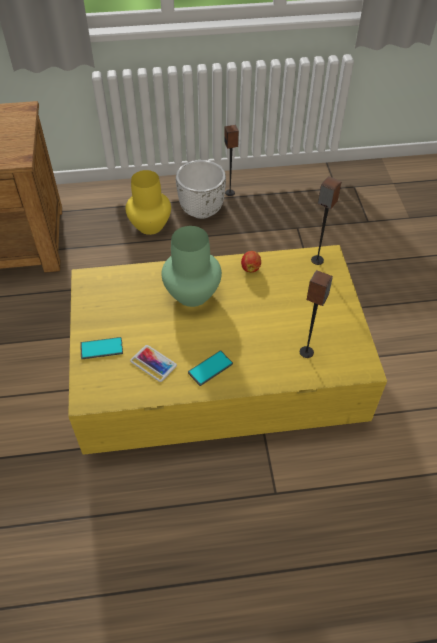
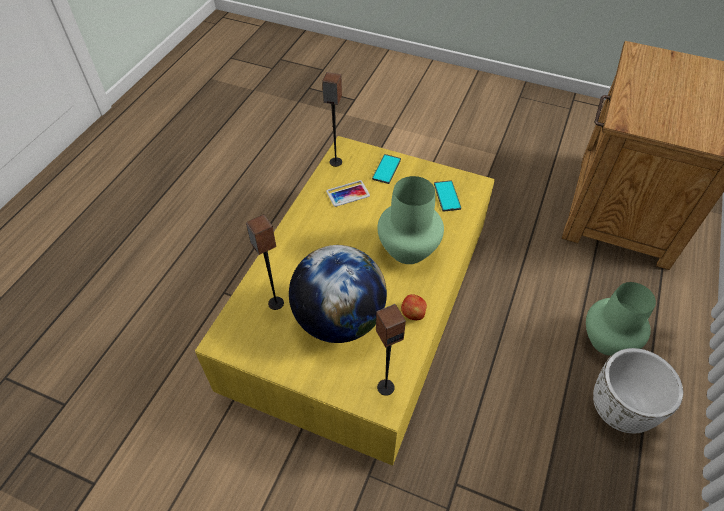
camera: 120 degrees right, 0 degrees up
(150, 225) = (608, 341): yellow vase -> green vase
(210, 368) = (314, 226): phone -> phone (447, 196)
(230, 192) = (649, 467): speaker -> speaker (335, 162)
(288, 306) = (339, 319): none -> globe

